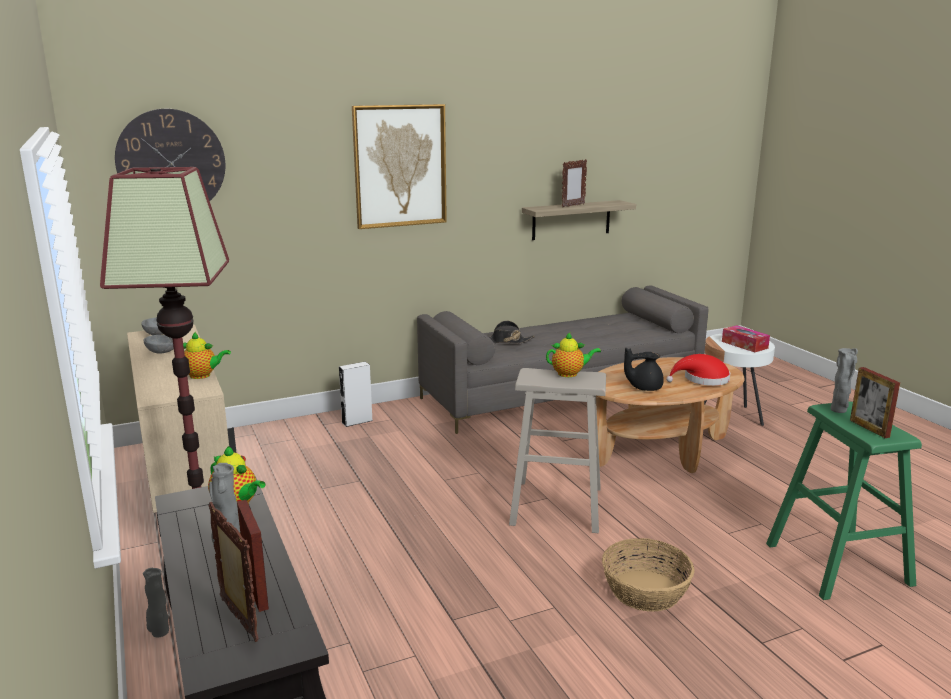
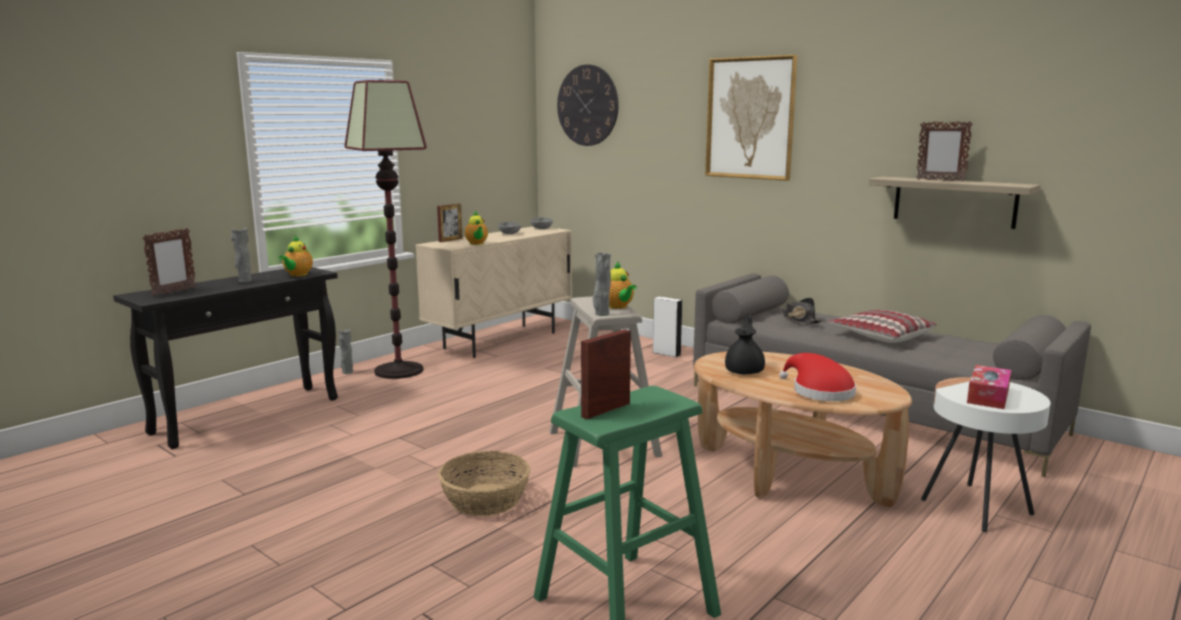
camera: 65 degrees right, 5 degrees down
(256, 591) = (202, 290): picture frame -> picture frame (450, 240)
(570, 333) = (880, 336): none -> pillow
(644, 387) = (745, 371): black teapot -> black teapot turned 45 degrees clockwise
(838, 411) = (650, 396): grey vase -> grey vase (601, 314)

